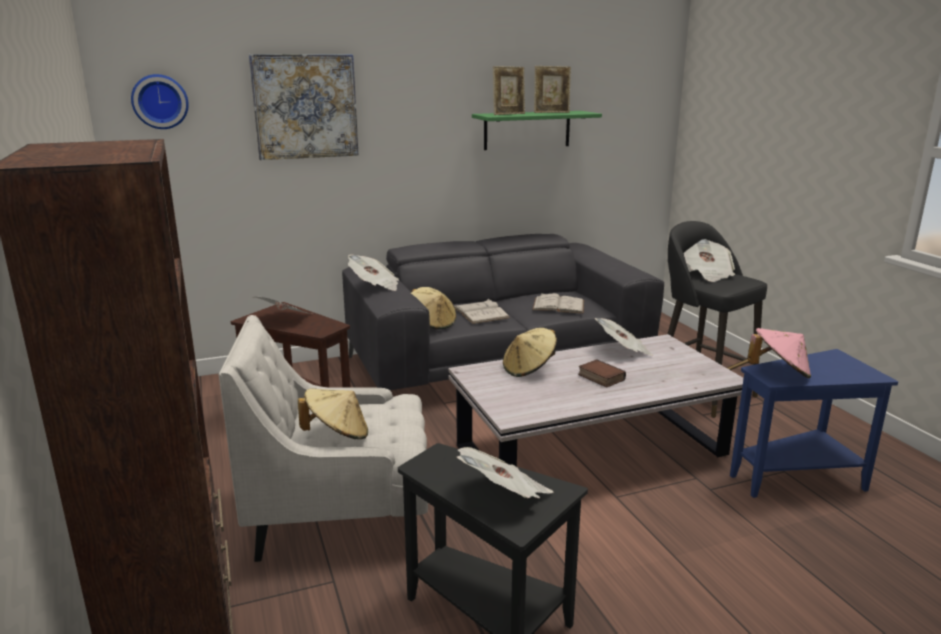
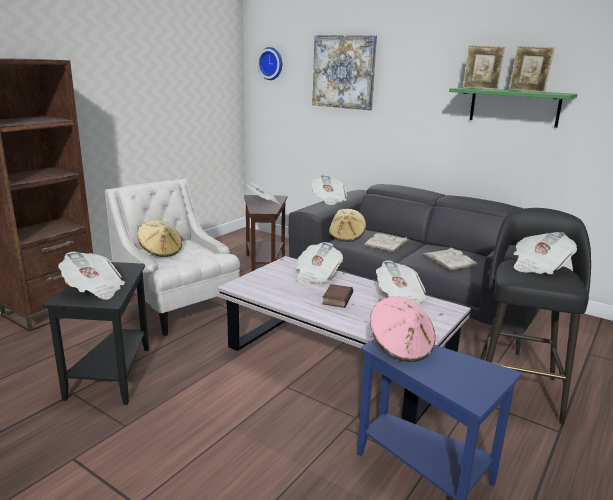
camera: 55 degrees right, 0 degrees up
(529, 369) = (316, 275): beige hat -> newspaper

